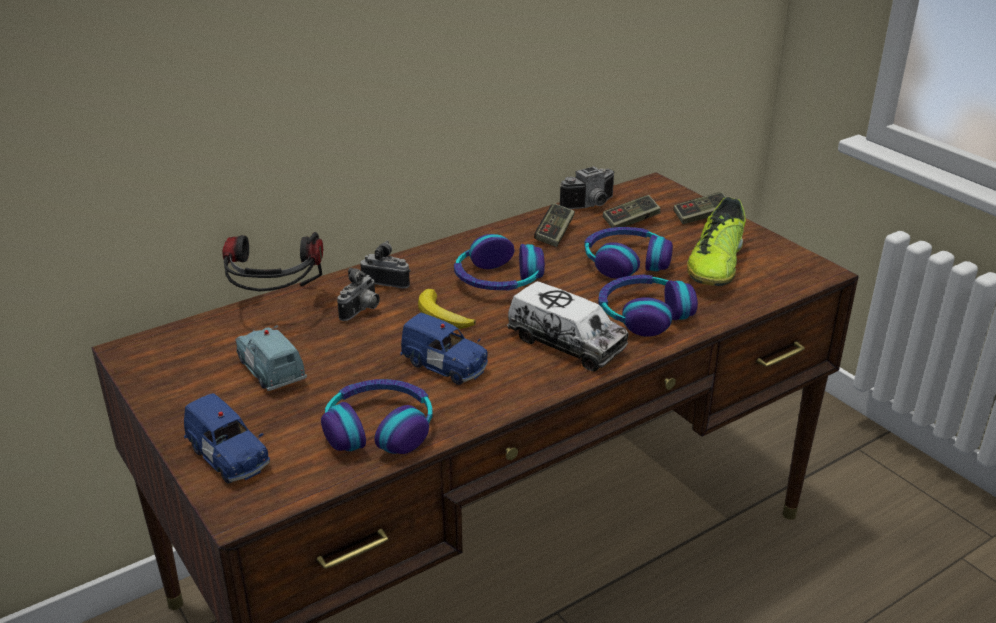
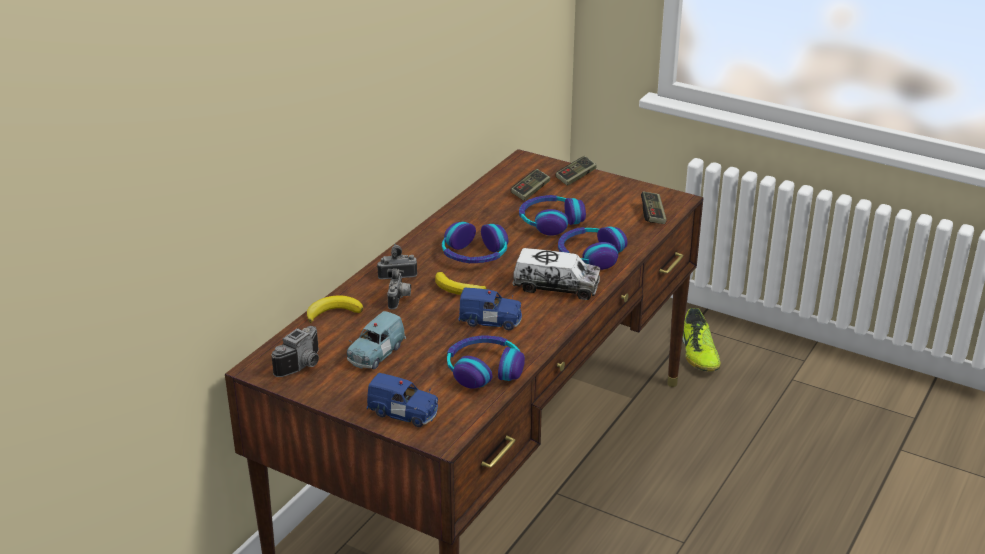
camera: 25 degrees left, 0 degrees up
(271, 370) = (375, 354): blue toy car -> blue toy car turned 90 degrees counterclockwise
(275, 307) = (333, 312): headphones -> banana
(554, 234) = (485, 212): game controller -> game controller (653, 214)
(592, 205) = (493, 185): camera -> camera (303, 366)
(715, 265) = (610, 210): shoe -> shoe (698, 354)

